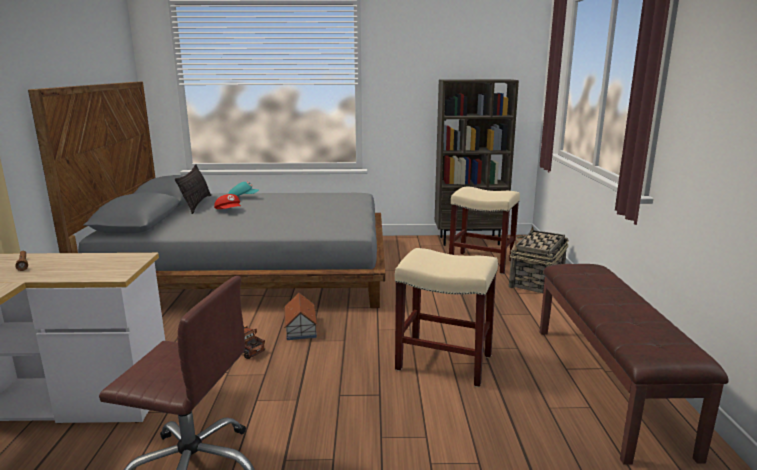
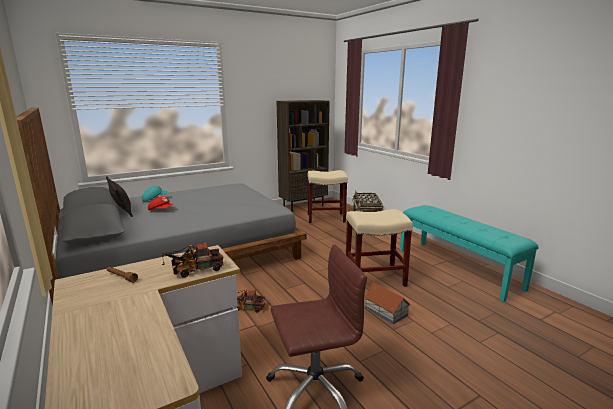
camera: 30 degrees left, 0 degrees up
(85, 272) = (194, 270): none -> toy truck
(300, 328) = (268, 283): toy house -> toy house (386, 311)
(607, 385) = (457, 268): brown bench -> turquoise bench

